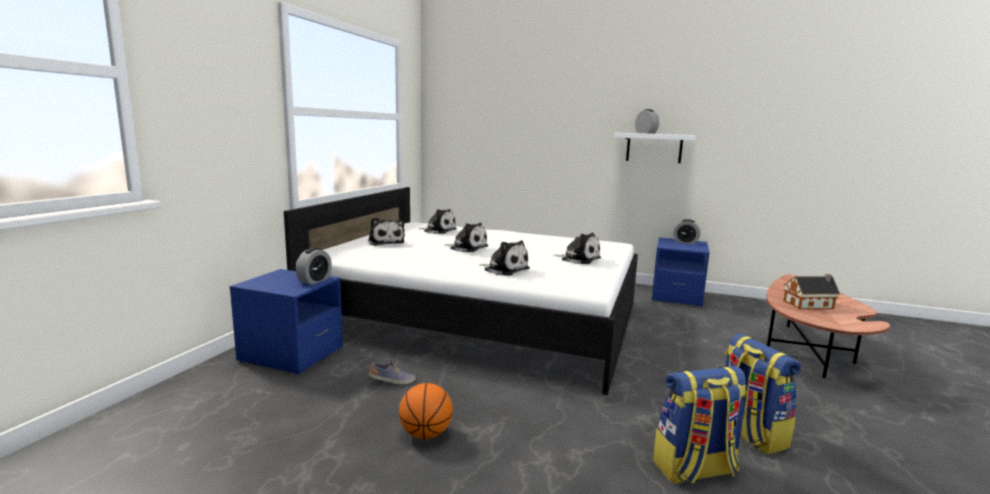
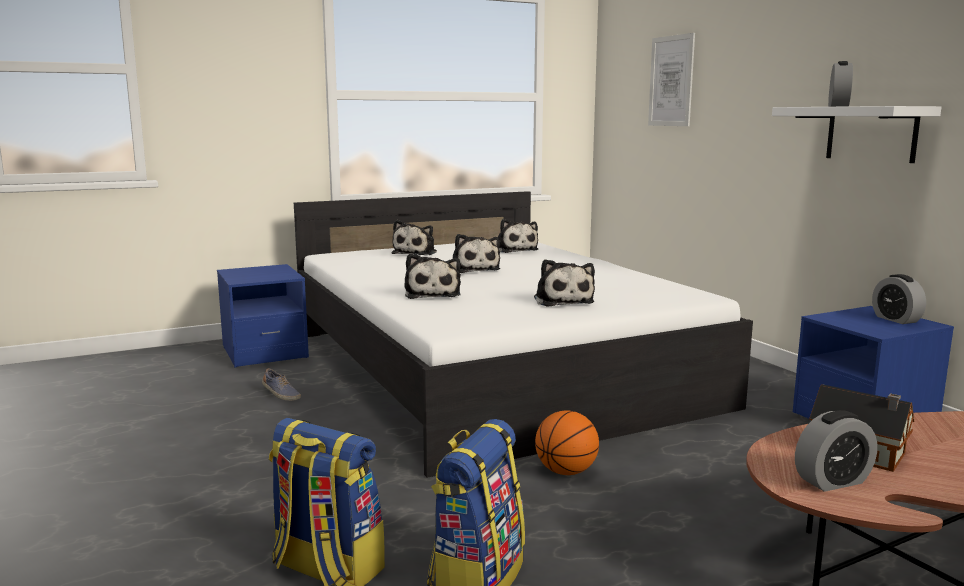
camera: 45 degrees right, 0 degrees up
(314, 280) = (278, 276): alarm clock -> alarm clock (832, 481)
(426, 434) = (210, 438): basketball -> basketball (566, 471)
(500, 111) = (671, 81): none -> picture

